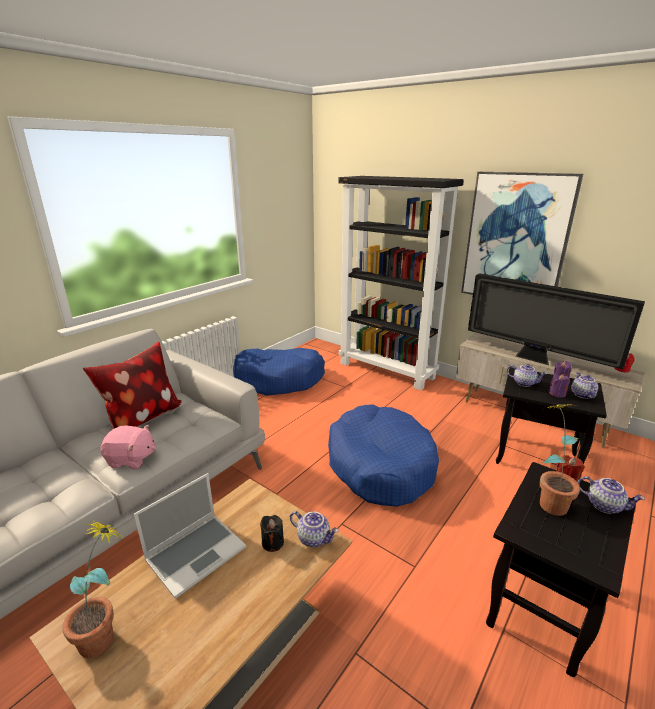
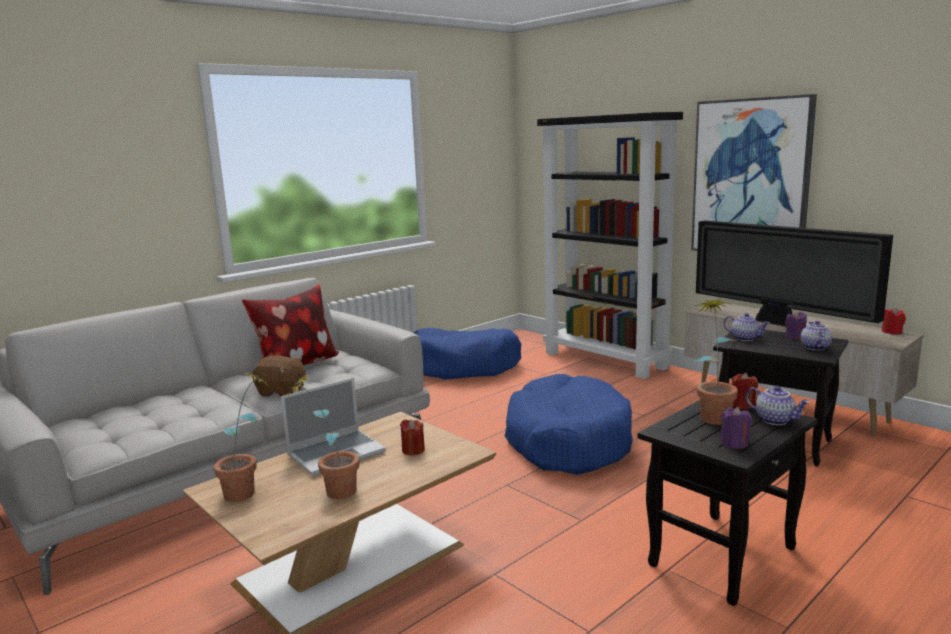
camera: 10 degrees right, 10 degrees down
(131, 459) = (281, 392): pink plush toy -> brown plush toy
(199, 628) = (331, 492): none -> potted plant
(272, 543) = (413, 450): black candle -> red candle
(314, 538) = (456, 449): teapot -> none
(557, 394) = (782, 346): purple candle -> purple candle (734, 443)

